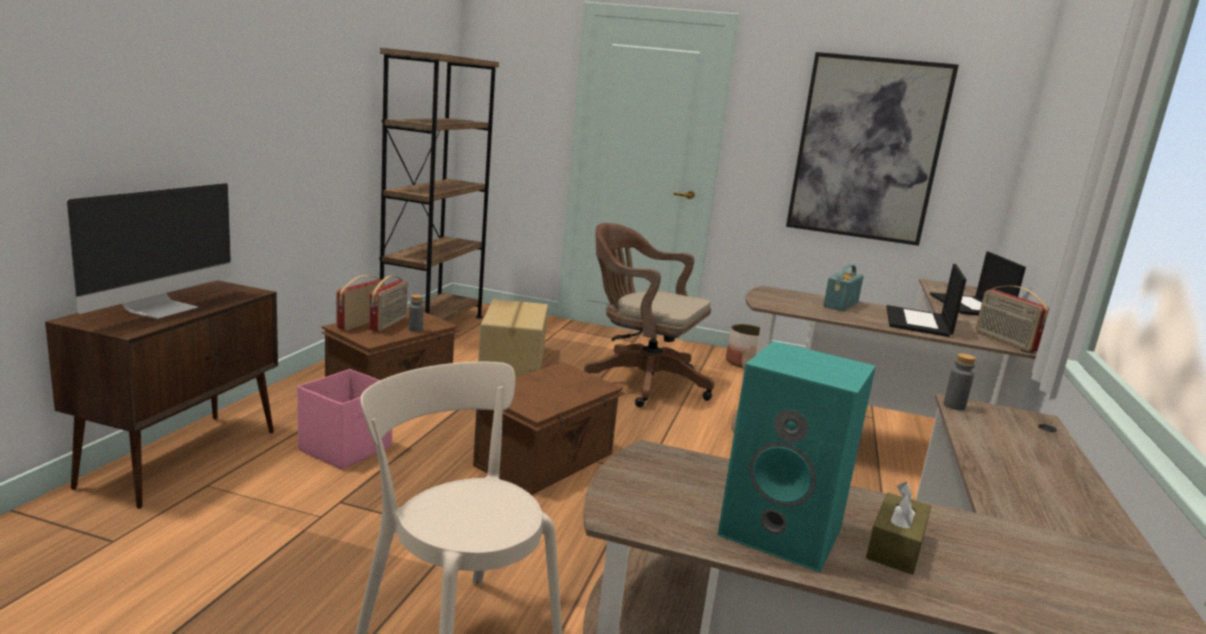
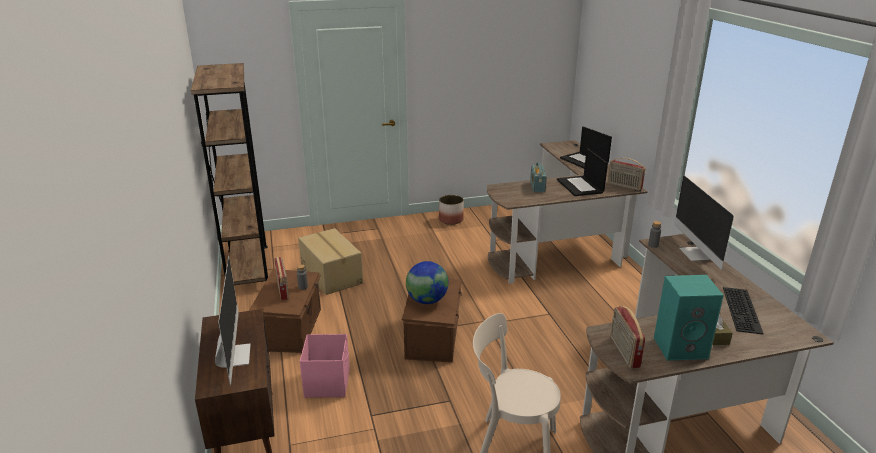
camera: 30 degrees left, 10 degrees up
(360, 323) = (266, 297): radio -> radio (623, 352)
(538, 387) = (427, 300): none -> globe
(641, 381) = (416, 259): brown office chair -> none
(867, 149) = (496, 71): picture -> none
(1037, 544) = (743, 310): none -> keyboard
(1038, 441) = (697, 254): none -> monitor

